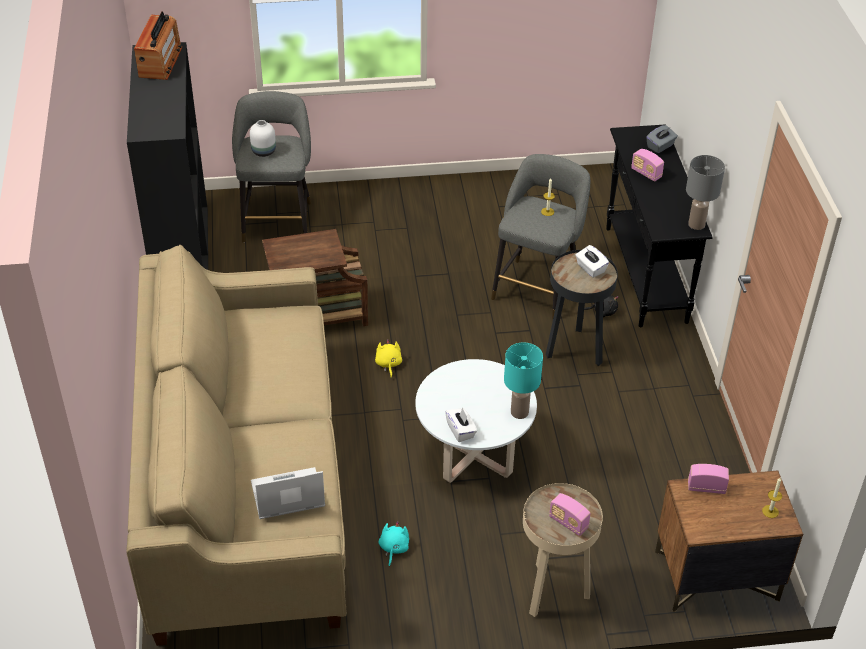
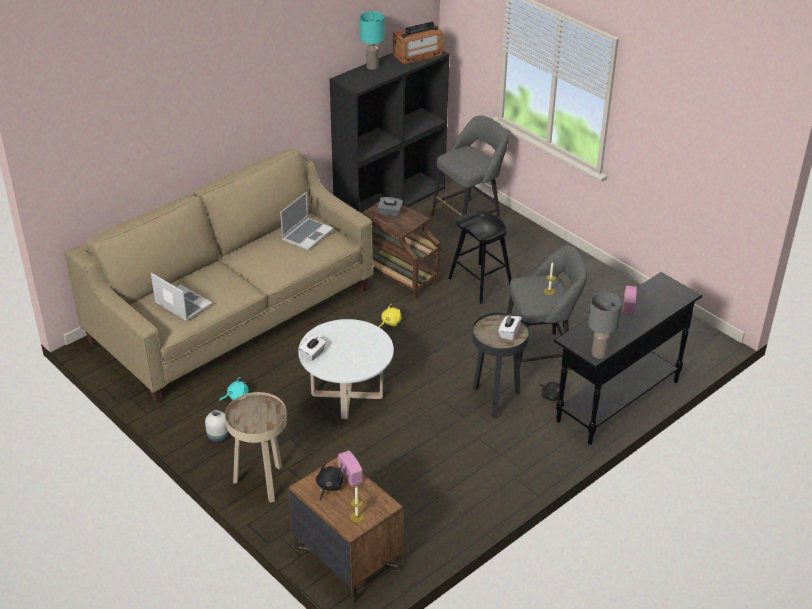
camera: 55 degrees right, 5 degrees down
(264, 151) = (463, 157): white vase -> white vase (219, 436)
(264, 331) = (307, 234): none -> laptop
(391, 268) = (480, 283): none -> black stool
(520, 412) = (355, 371): turquoise table lamp -> turquoise table lamp (372, 67)
(568, 523) = (252, 419): radio -> none
(660, 146) = (670, 302): grey tissue box -> grey tissue box (390, 212)
(711, 512) = (329, 486): none -> black plush toy

